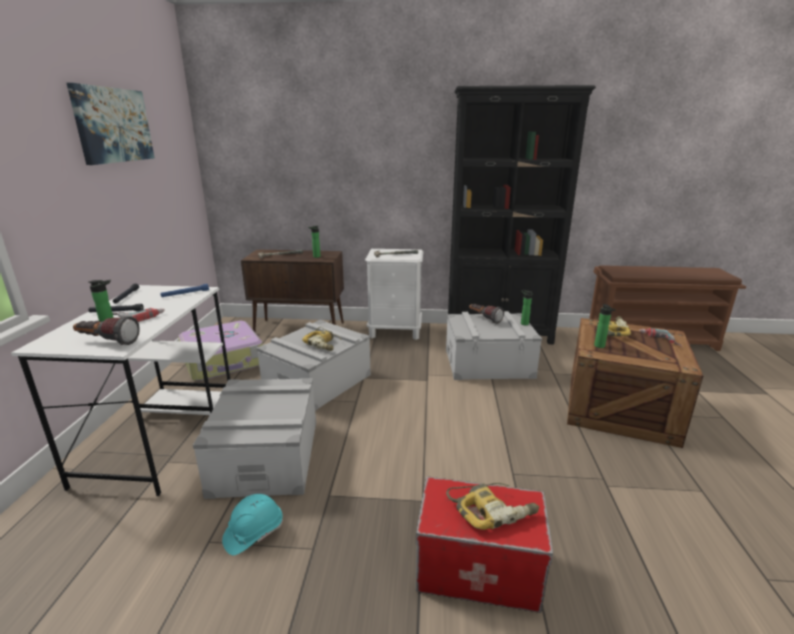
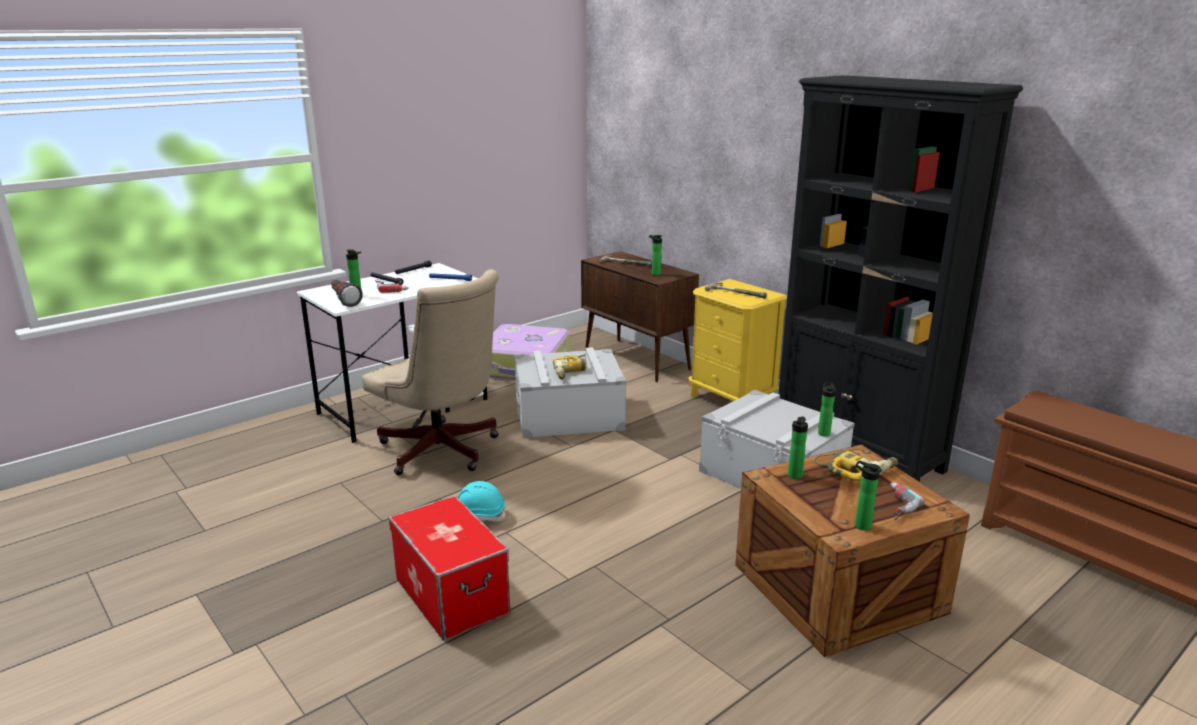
camera: 45 degrees right, 0 degrees up
(113, 125) = (461, 108): picture -> none
(253, 533) = (367, 492): turquoise hard hat -> turquoise hard hat (478, 516)
(266, 456) = (442, 452): grey storage box -> beige office chair
(395, 331) = (731, 399): white nightstand -> yellow nightstand
(484, 319) = (785, 410): flashlight -> none
(492, 509) = (453, 534): power drill -> none
(675, 357) = (860, 525): none -> bottle

